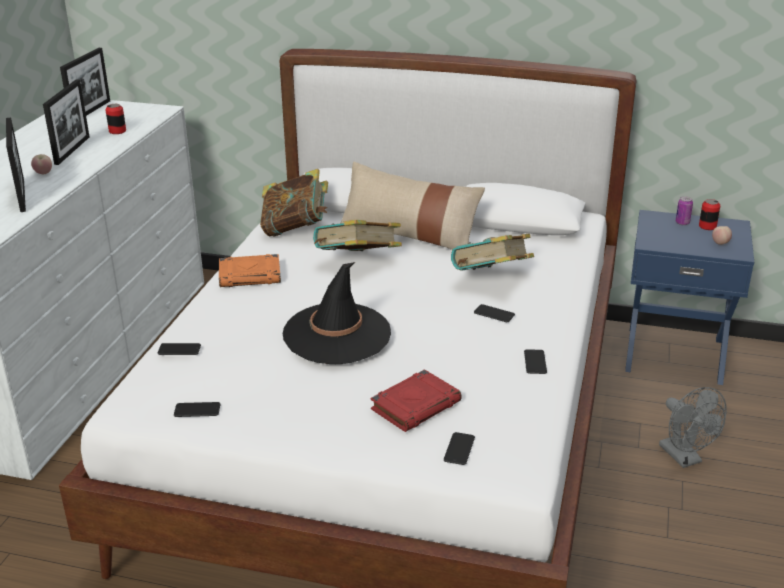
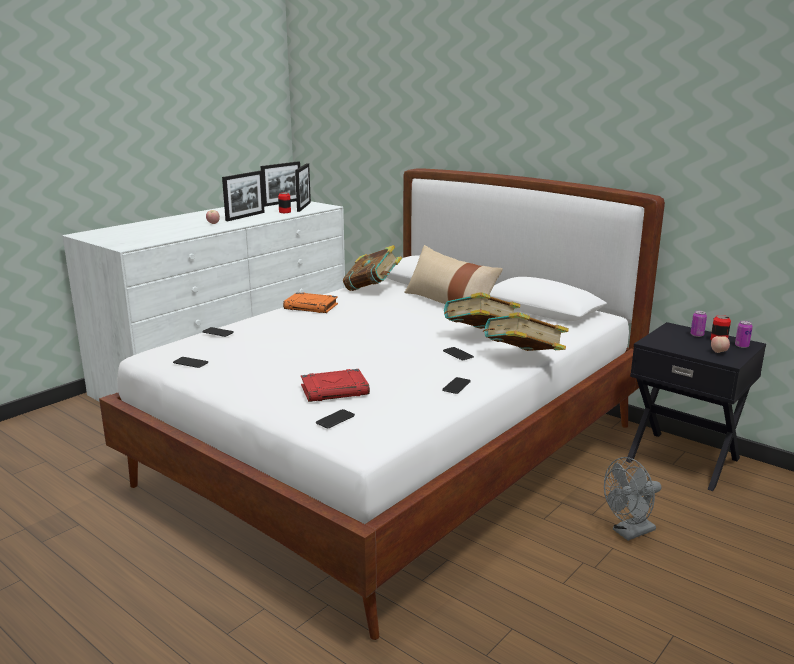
camera: 25 degrees right, 10 degrees down
(22, 195) = (187, 230): picture frame -> picture frame (304, 207)
(337, 334) = (327, 343): black hat -> none
(357, 263) = (392, 312): book -> book (522, 359)
(674, 353) = (683, 459): blue nightstand -> black nightstand
(685, 458) = (629, 532): grey fan -> grey fan turned 60 degrees clockwise
(732, 229) = (741, 346): none -> can

